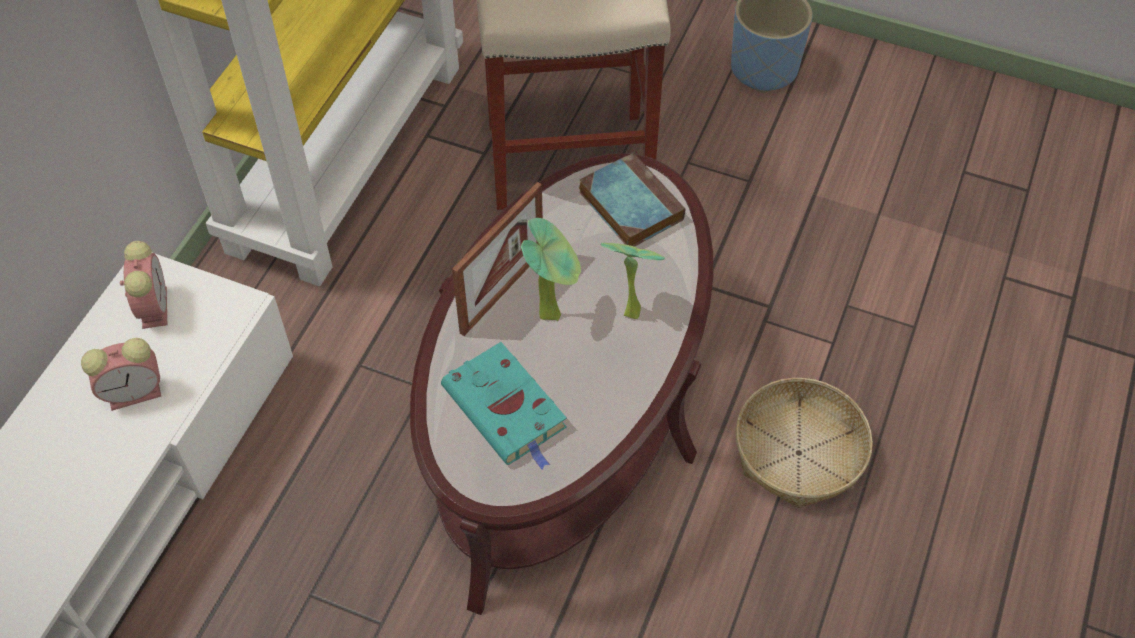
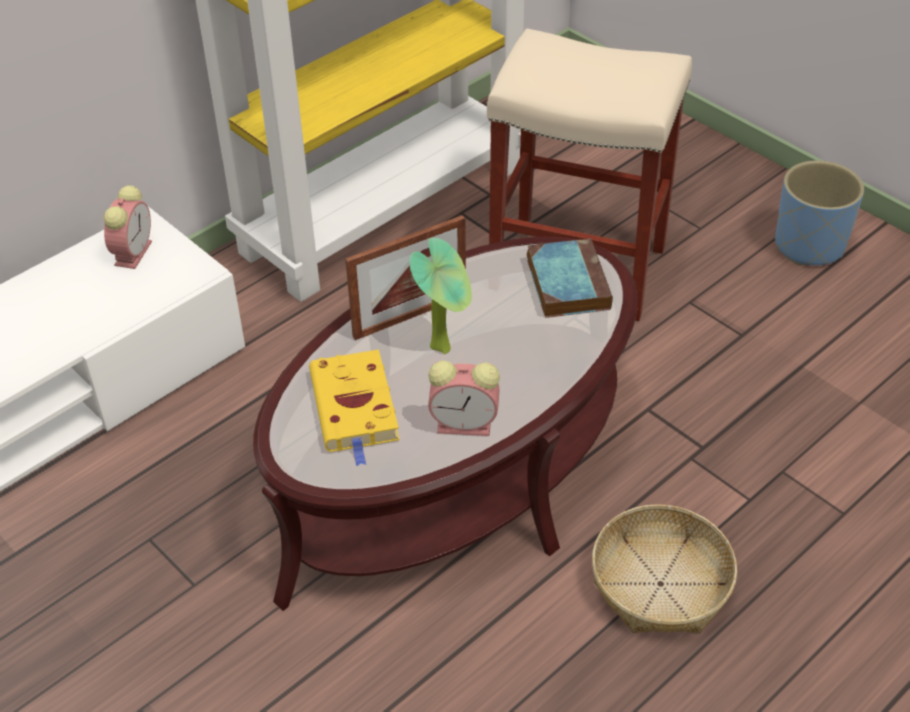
camera: 25 degrees right, 10 degrees down
(136, 391) = (80, 309): alarm clock -> alarm clock (466, 424)
(507, 410) = (355, 409): turquoise book -> yellow book
(630, 308) = (516, 365): potted plant -> none

